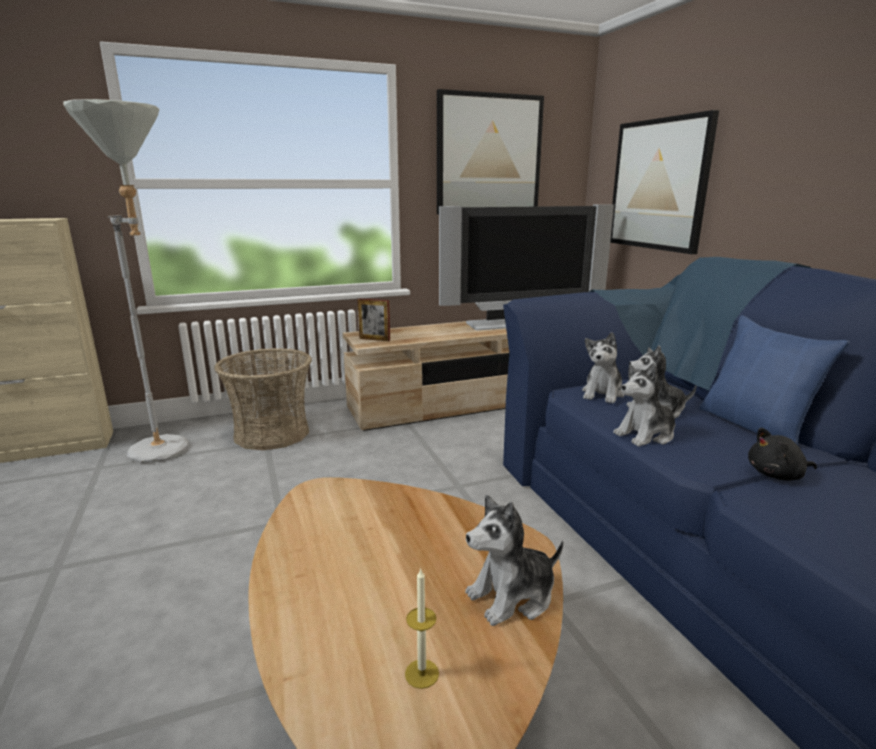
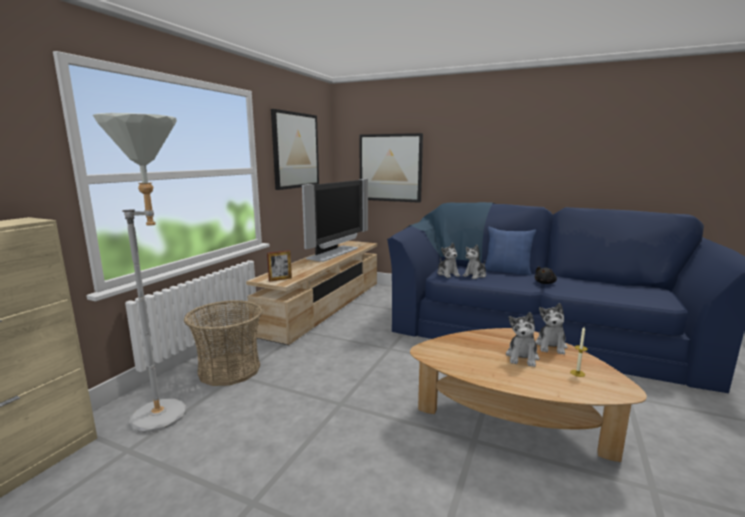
camera: 45 degrees left, 5 degrees down
(646, 435) = (492, 283): plush toy -> plush toy (522, 357)

